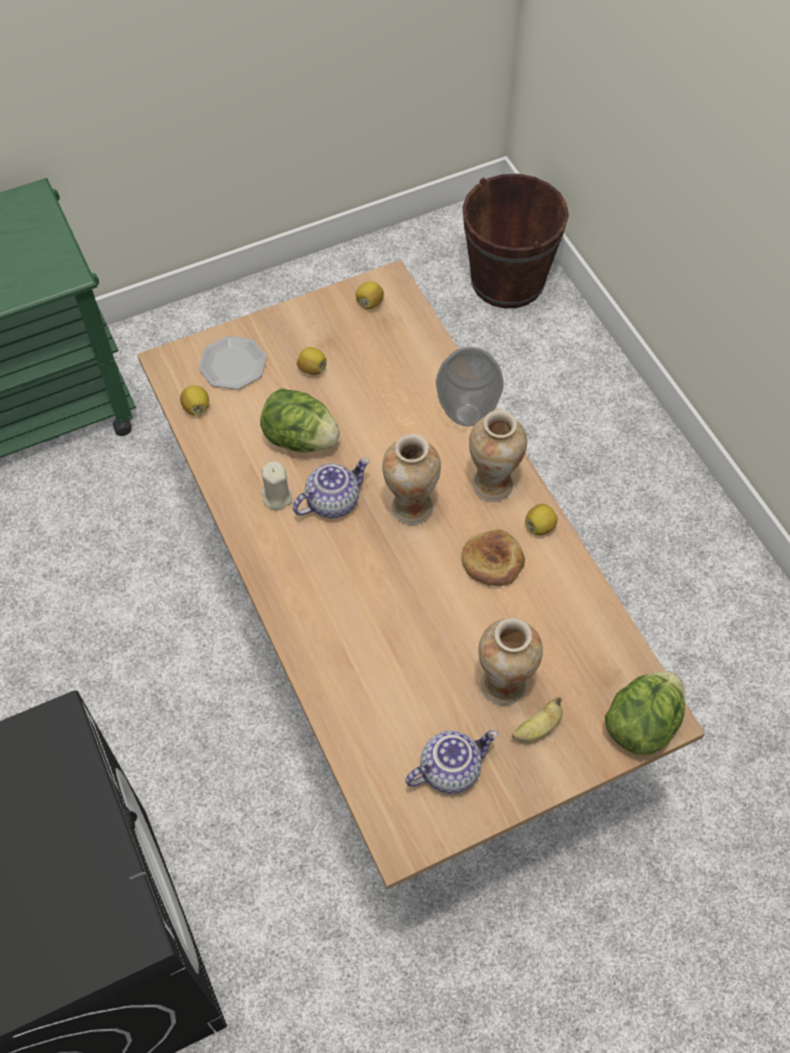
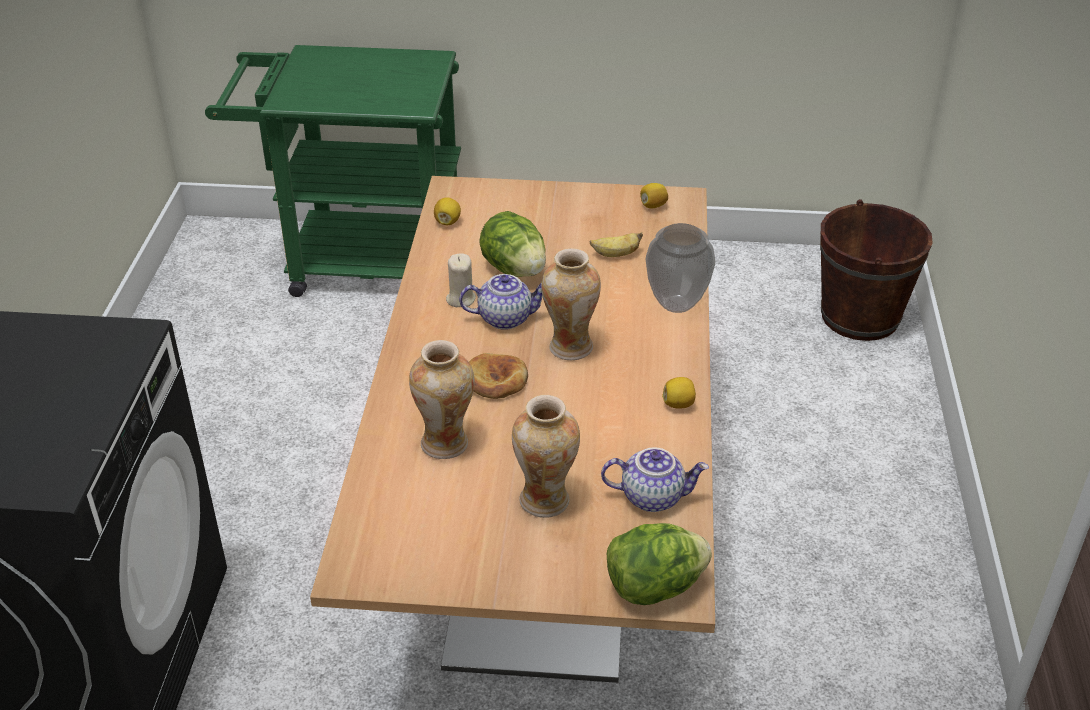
camera: 30 degrees right, 20 degrees down
(232, 365) = (501, 206): plate -> none
(312, 369) = (565, 230): lemon -> none
(450, 768) = (442, 538): teapot -> teapot (653, 496)
(492, 484) = (659, 359): vase -> vase (445, 443)
(492, 561) = (612, 411): bread -> bread (495, 380)
(537, 729) = (548, 546): banana -> banana (615, 255)

